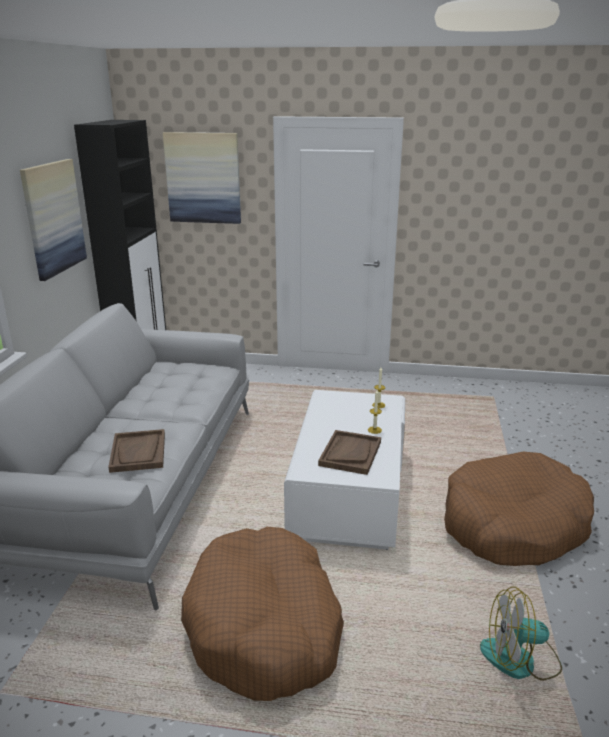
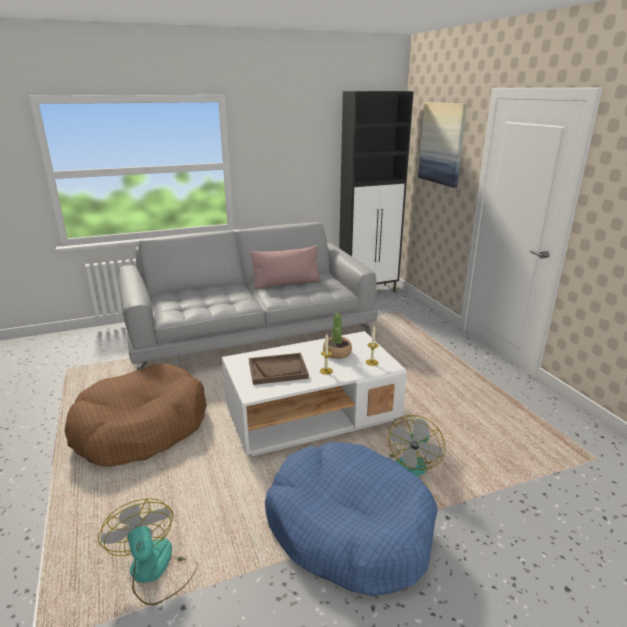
camera: 60 degrees right, 0 degrees up
(53, 218) = (300, 154): picture -> none
(138, 452) = (206, 302): brown tray -> none
(155, 390) = (287, 283): none -> pink pillow
(345, 415) = (337, 353): none -> potted plant
(453, 467) = (410, 463): none -> fan
(513, 524) = (349, 528): brown dog bed -> blue dog bed

